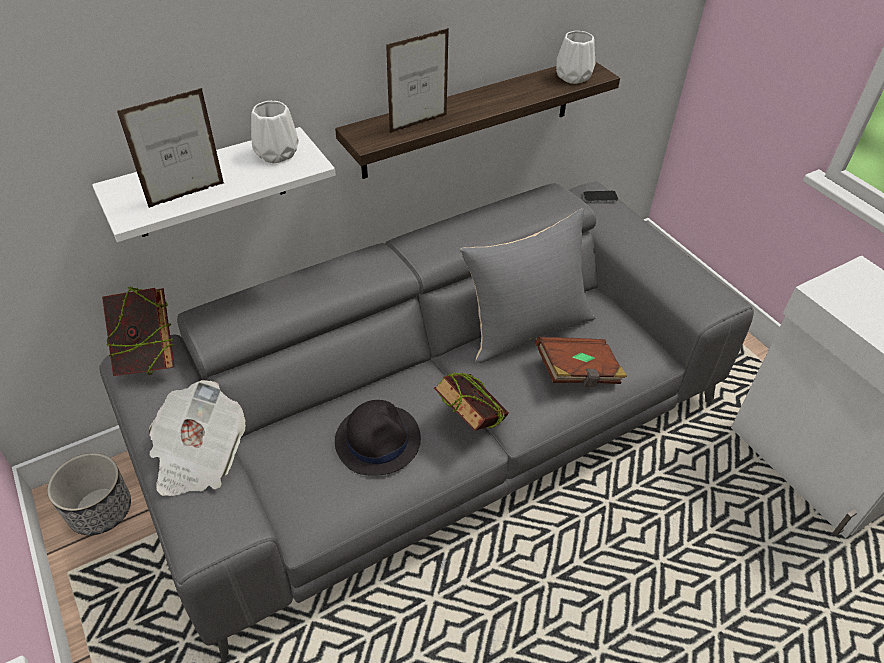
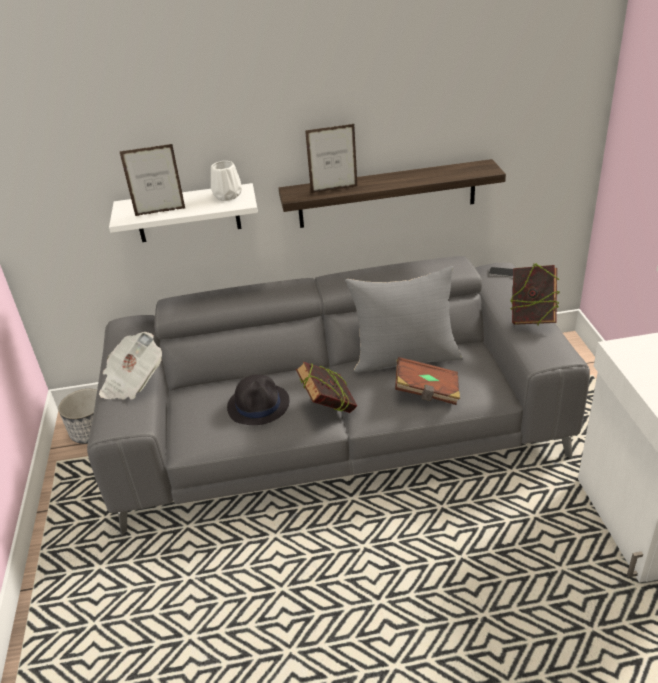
camera: 25 degrees right, 10 degrees down
(149, 358) = (133, 325): book -> book (532, 318)
(574, 77) = (469, 170): white vase -> none

